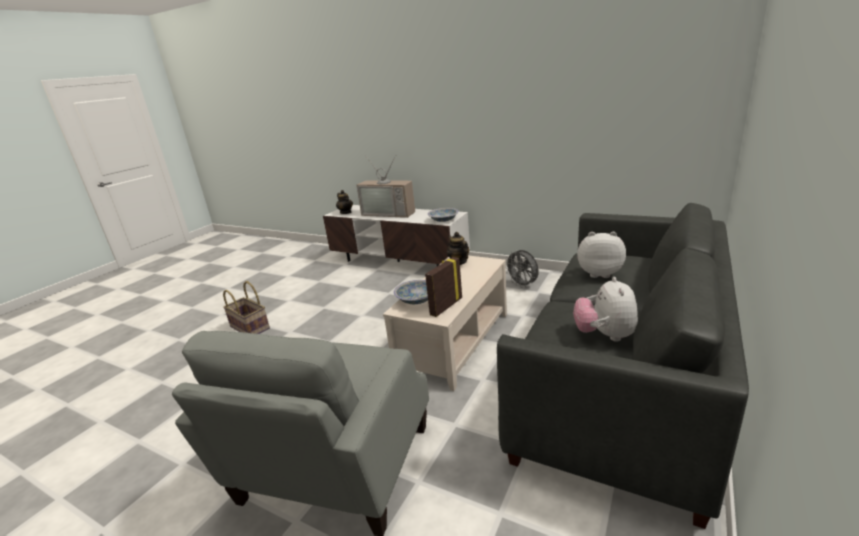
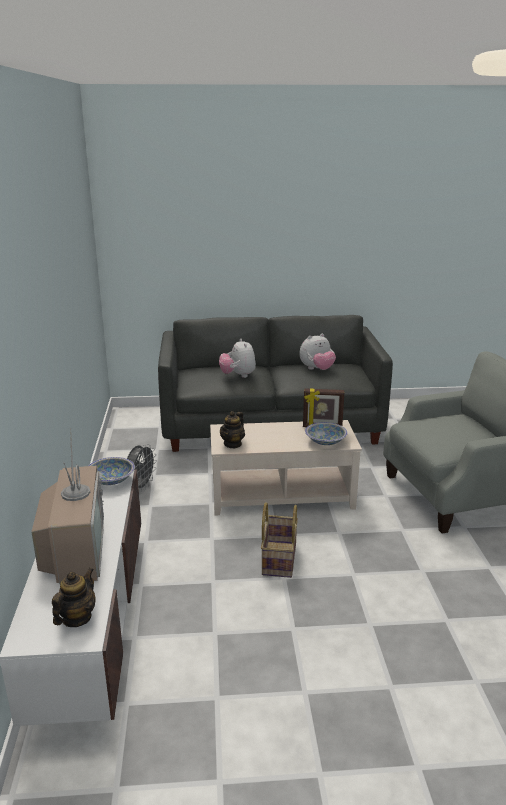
camera: 125 degrees left, 0 degrees up
(250, 327) = (402, 680): basket -> basket (278, 559)

